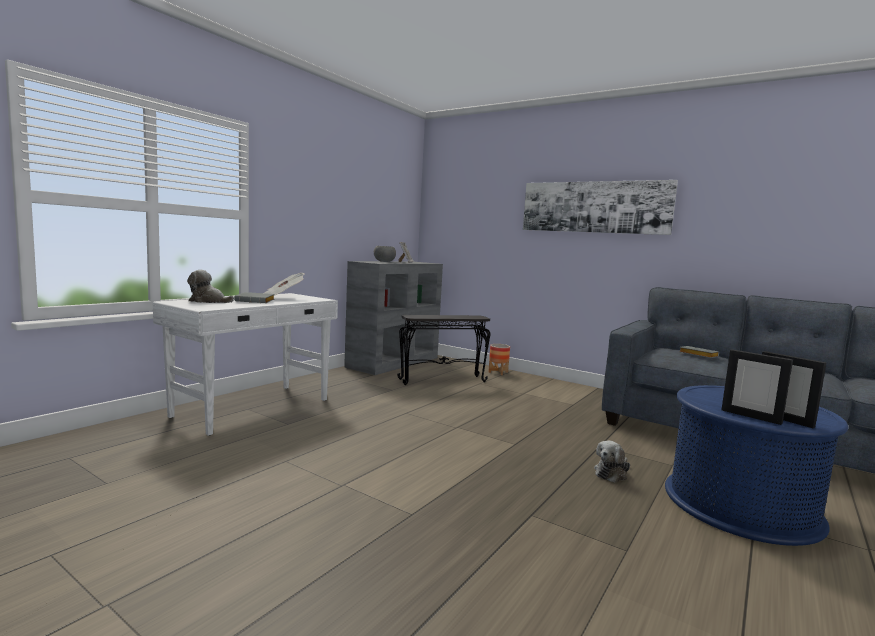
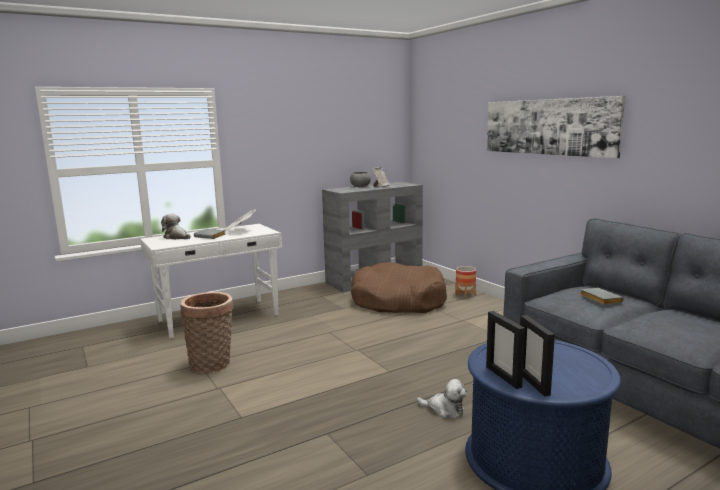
camera: 25 degrees right, 5 degrees up
(304, 460) = (212, 365): none -> basket
(442, 380) = (398, 301): black side table -> brown dog bed
(612, 473) = (444, 410): plush toy -> plush toy turned 135 degrees counterclockwise

